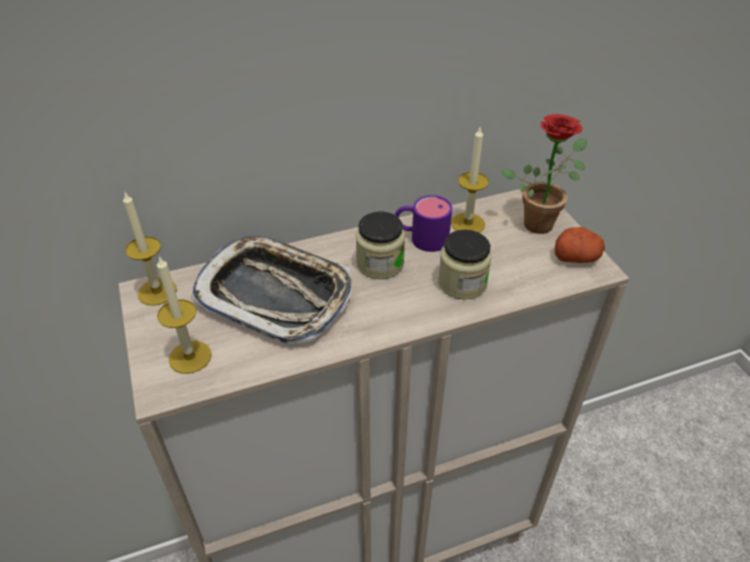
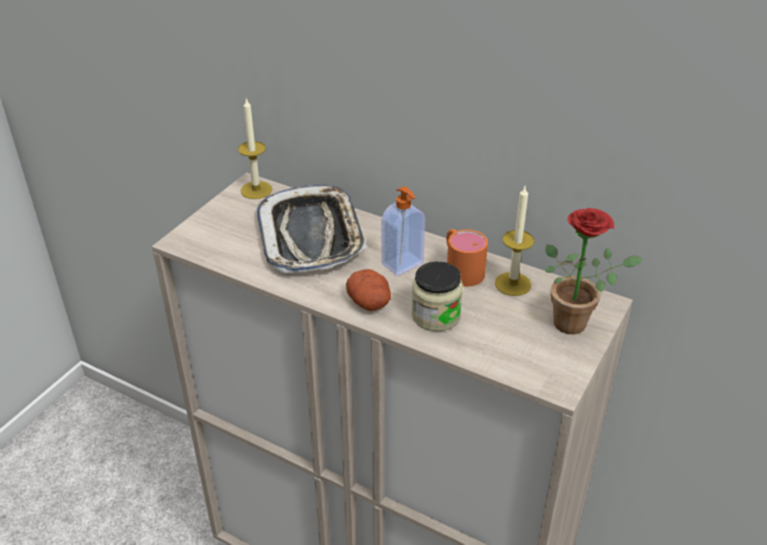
camera: 50 degrees right, 5 degrees down
(190, 357) = (218, 235): candle -> none
(380, 264) = (403, 264): jar -> soap dispenser
(421, 237) = (460, 269): purple mug -> orange mug
(576, 257) = (557, 365): potato -> potato (370, 302)

